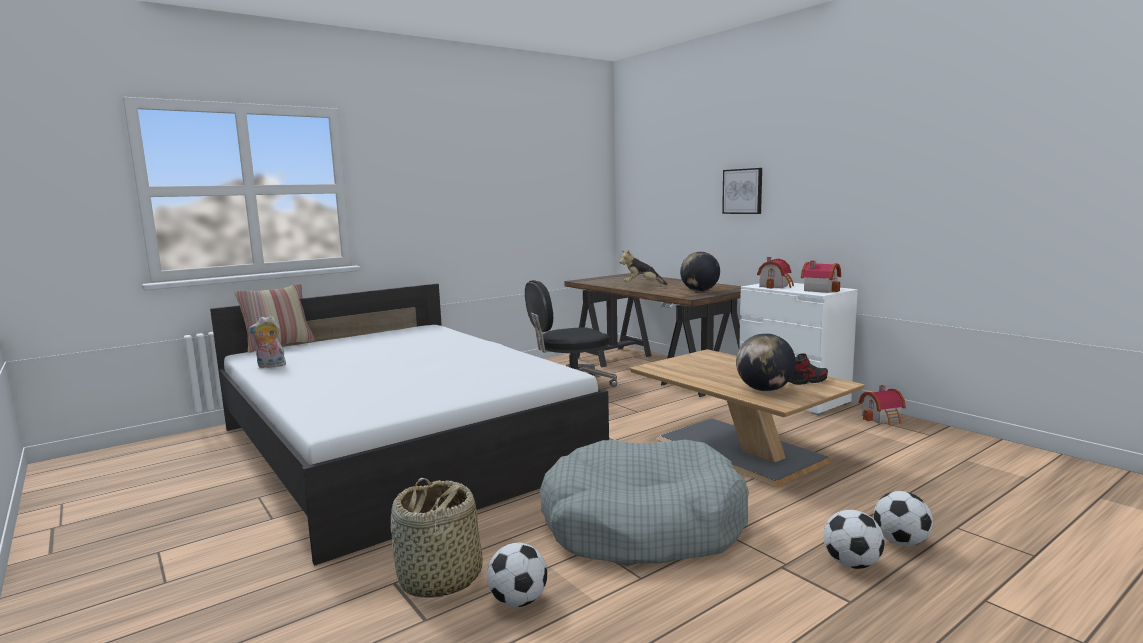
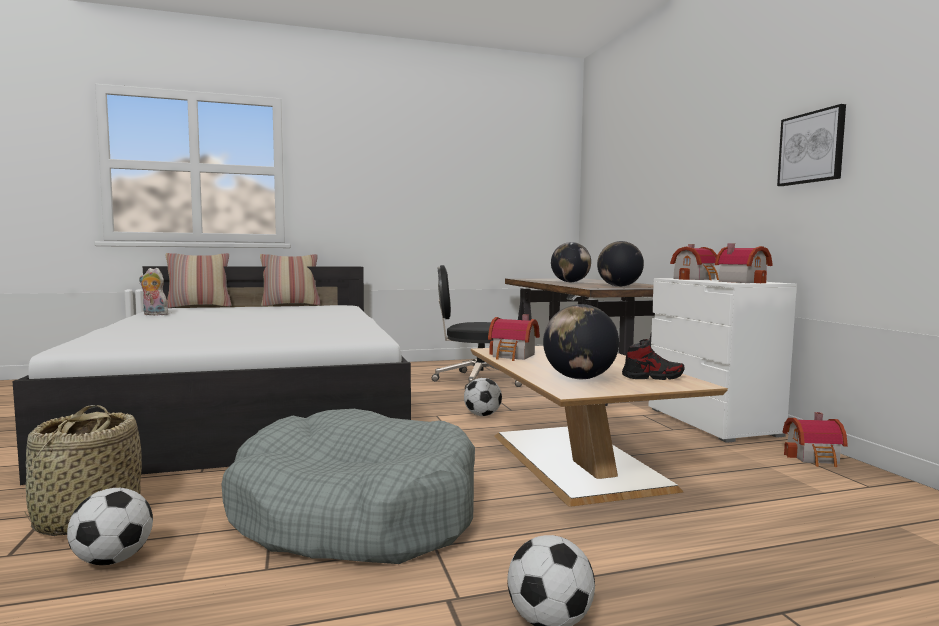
camera: 20 degrees right, 5 degrees down
(371, 331) = (290, 305): none -> pillow
(641, 285) = (570, 282): plush toy -> globe
(679, 372) = (514, 356): none -> toy house
(743, 191) = (684, 175): picture -> picture (811, 147)
(901, 542) = (662, 611): football -> football (482, 415)

